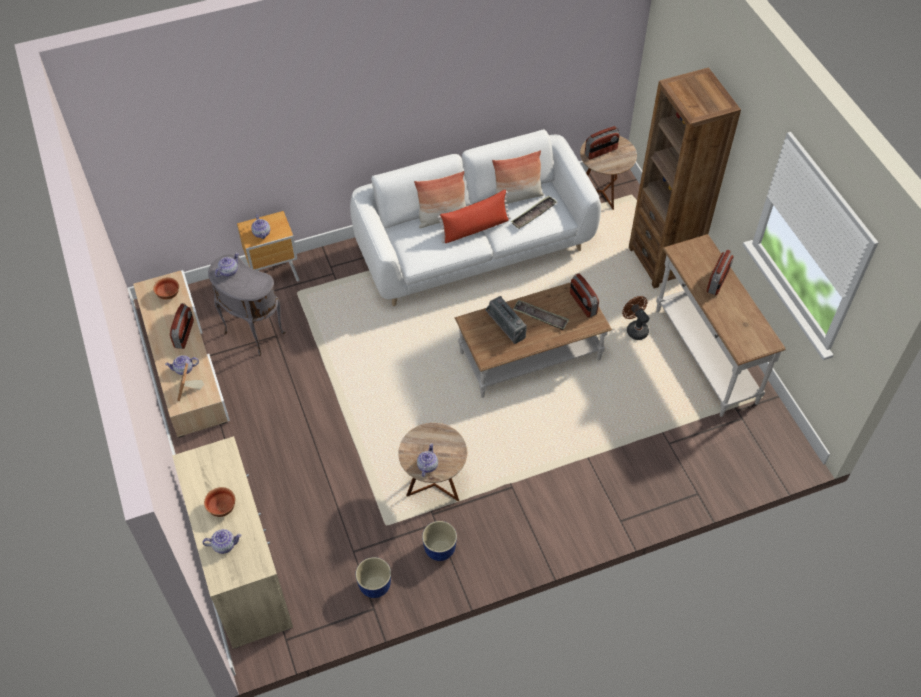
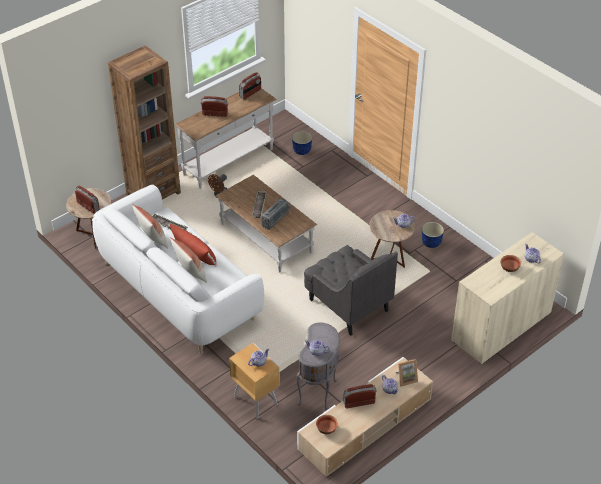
camera: 110 degrees left, 10 degrees down
(371, 406) = (347, 305): none -> grey armchair
(374, 586) = (471, 264): planter -> planter (301, 151)
(582, 303) = (238, 190): radio -> radio (250, 93)

